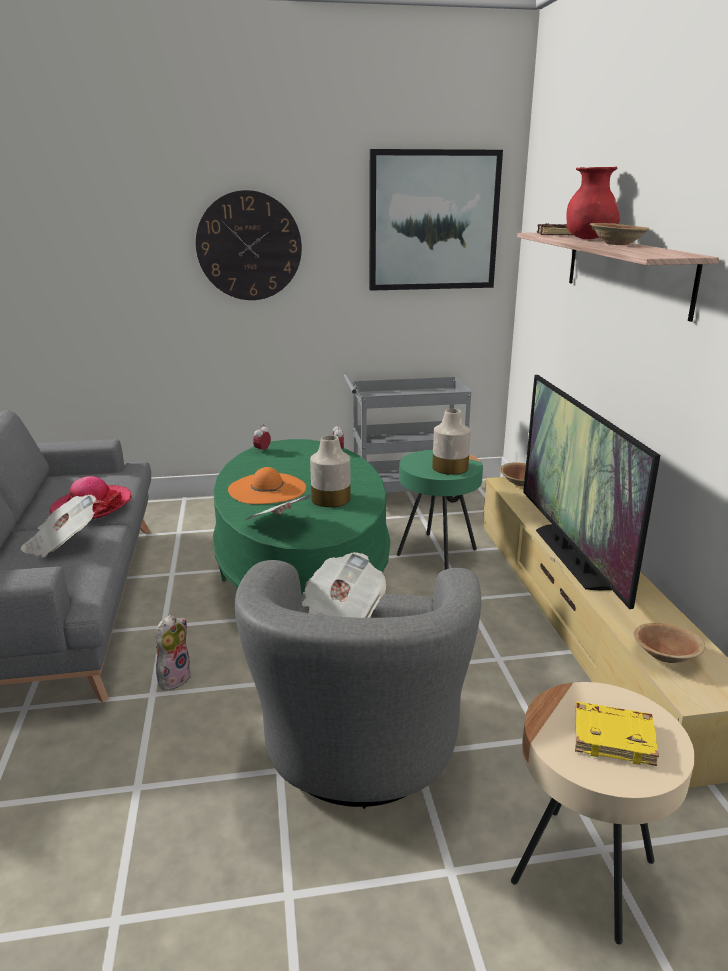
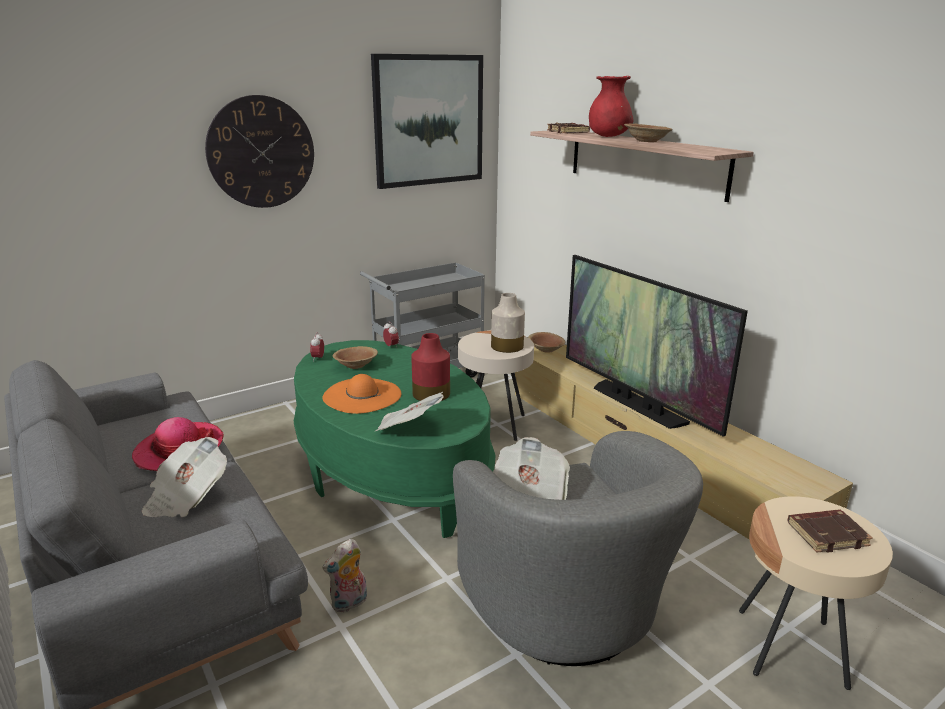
camera: 25 degrees left, 0 degrees up
(174, 677) = (349, 603): plush toy -> plush toy turned 135 degrees counterclockwise
(330, 498) = (431, 393): beige vase -> red vase
(437, 552) = (494, 424): green side table -> beige side table
(614, 737) = (827, 534): yellow book -> brown book
(665, 655) = (762, 466): brown bowl -> brown bowl (356, 365)

